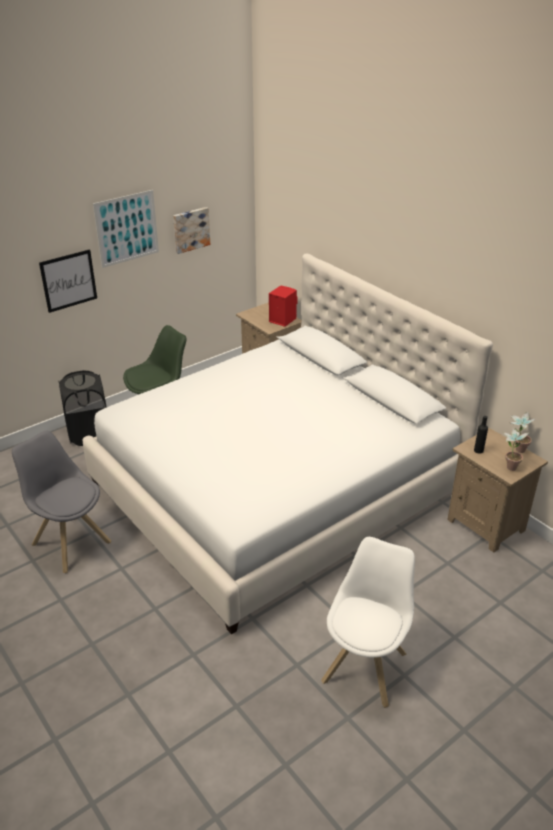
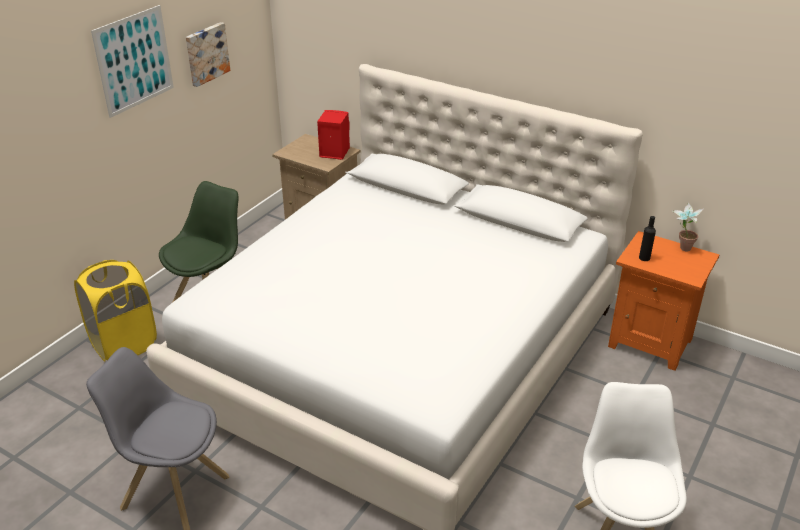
camera: 20 degrees left, 0 degrees up
(68, 280) = (71, 141): picture -> none
(89, 434) = (124, 344): black laundry basket -> yellow laundry basket
(485, 526) = (650, 344): beige nightstand -> orange nightstand
(509, 465) = (685, 267): potted plant -> none

